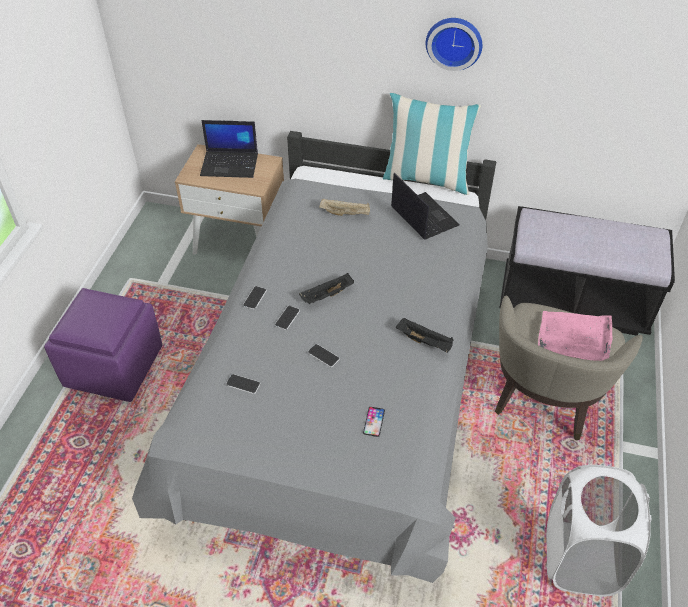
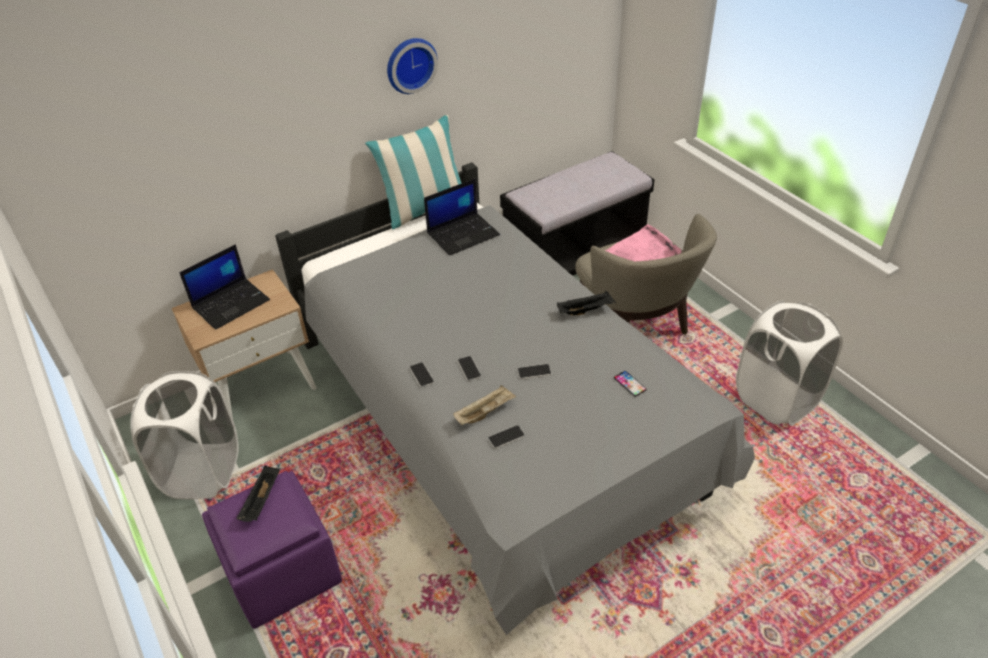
camera: 45 degrees left, 5 degrees down
(148, 270) = (203, 471): none -> white laundry basket
(327, 296) = (475, 332): black tray -> black tray (262, 501)
(345, 213) = (402, 269): beige tray -> beige tray (485, 412)
(423, 216) = (463, 234): laptop -> laptop turned 135 degrees clockwise

